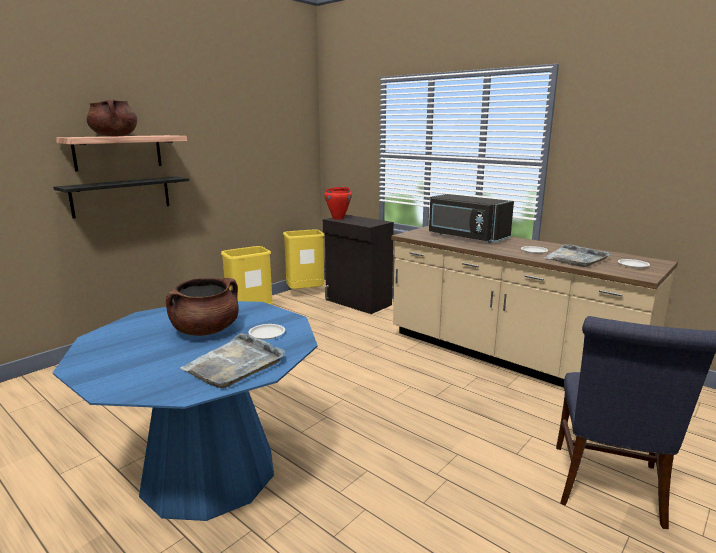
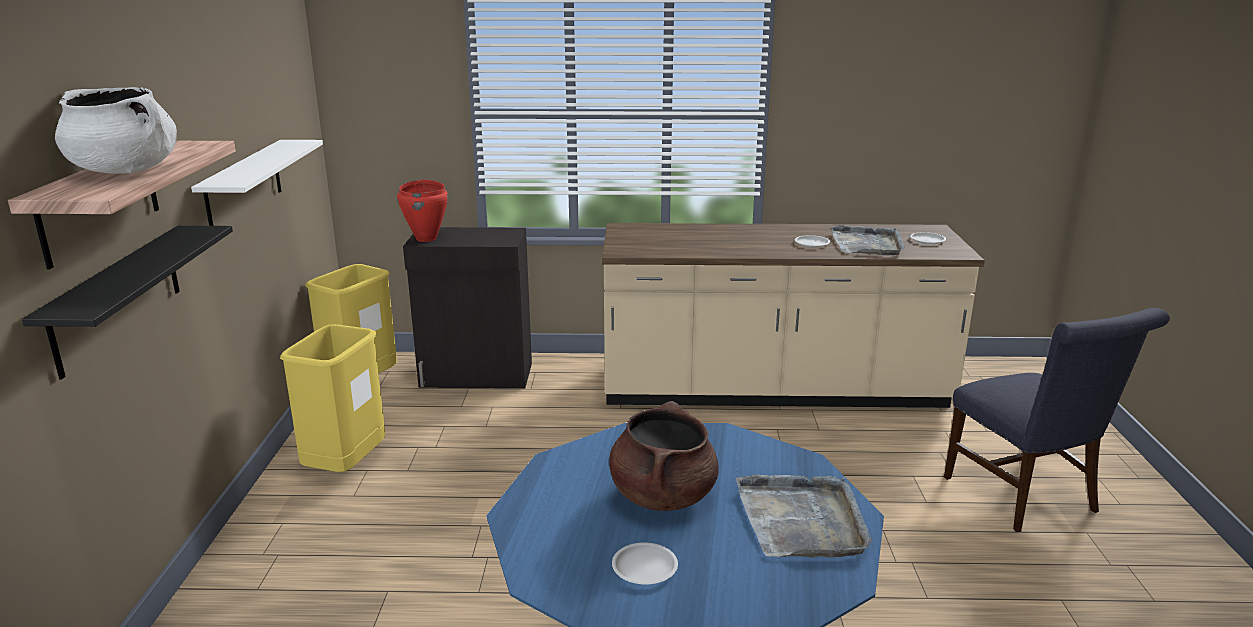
camera: 40 degrees left, 5 degrees up
(114, 136) = (126, 171): brown cooking pot -> white cooking pot
(237, 172) = (244, 186): none -> white shelf
(266, 334) = (742, 466): white plate -> white plate (644, 568)
(466, 237) = (697, 237): black microwave -> none

